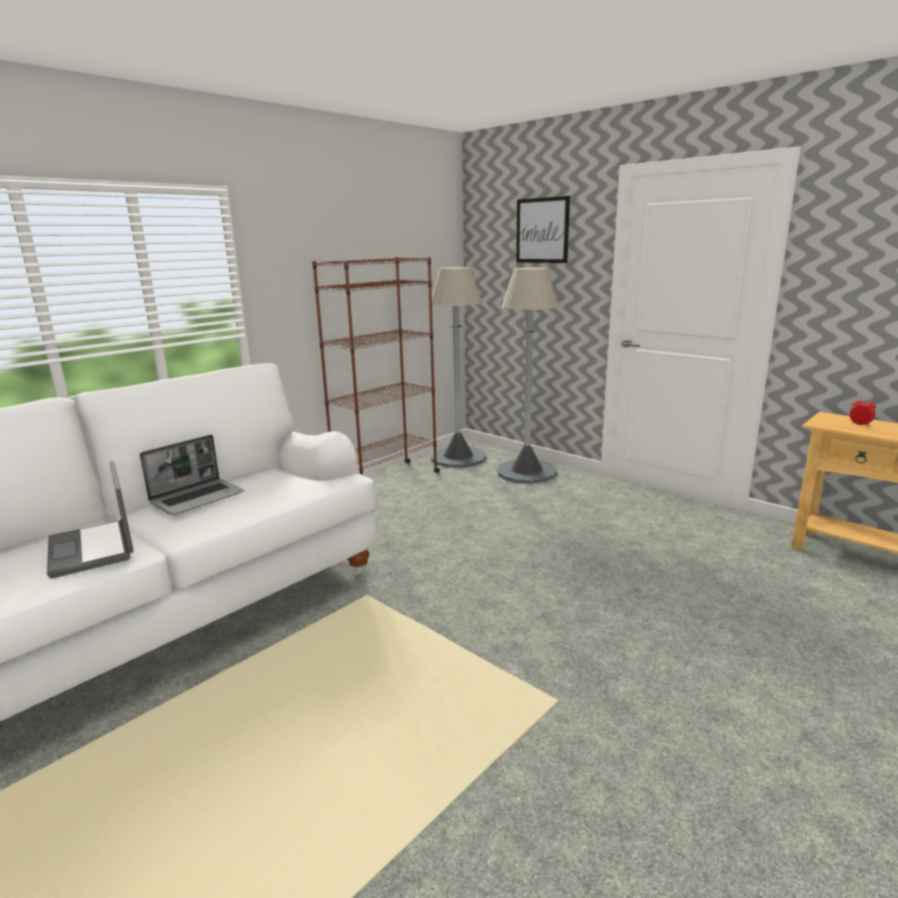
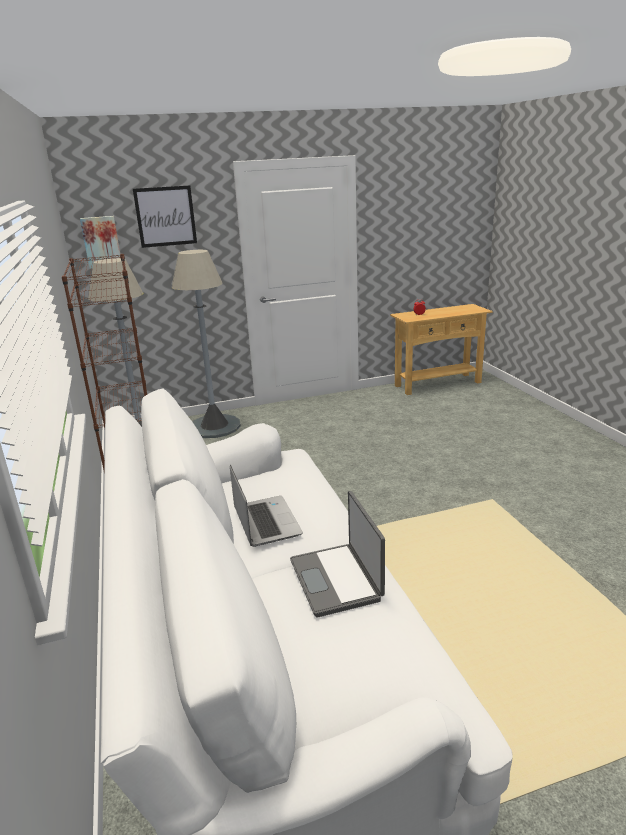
camera: 60 degrees left, 5 degrees up
(93, 549) = (337, 580): laptop -> laptop turned 75 degrees clockwise
(487, 253) = (101, 242): none -> picture

